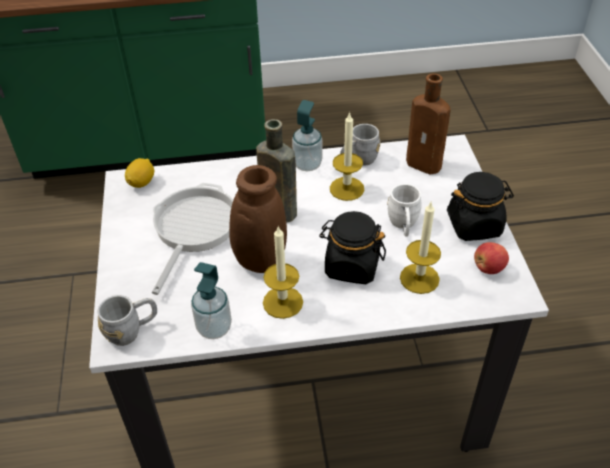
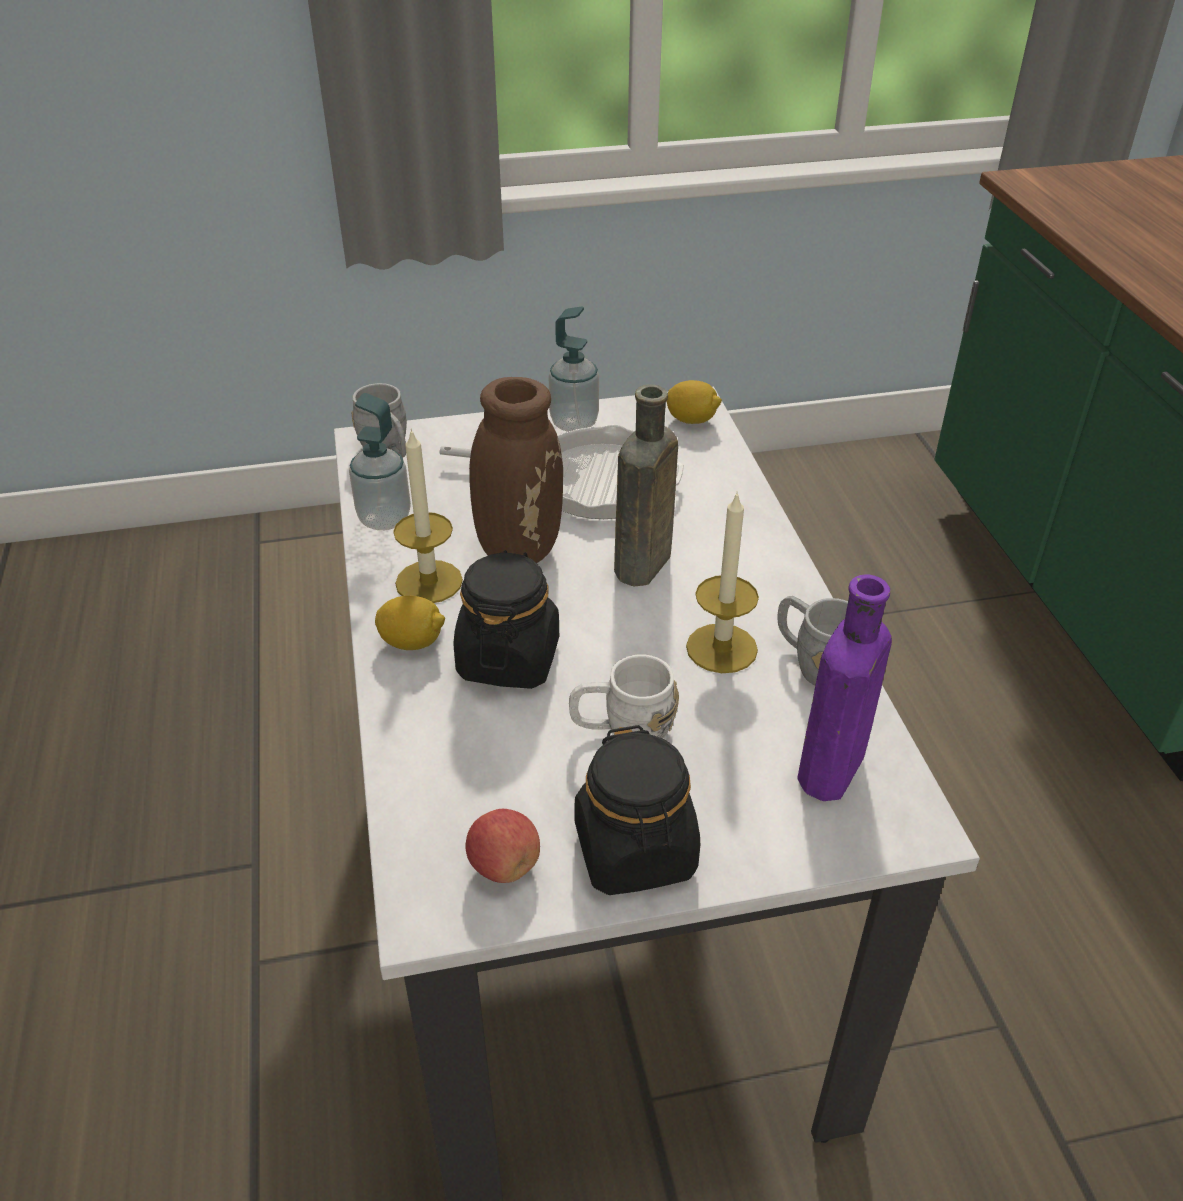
camera: 85 degrees right, 5 degrees down
(307, 164) = (783, 593): soap dispenser -> soap dispenser (574, 423)
(336, 307) = (412, 642): none -> lemon
(419, 278) = (476, 751): candle -> none
(426, 165) = (829, 774): brown bottle -> purple bottle

